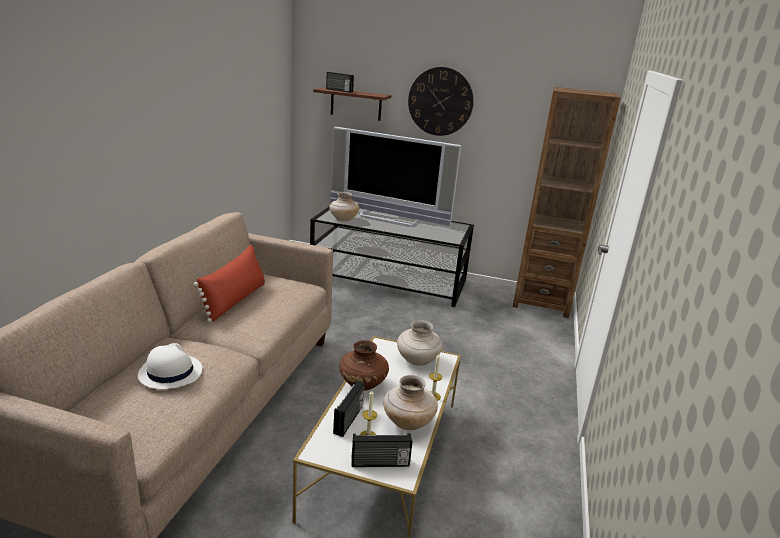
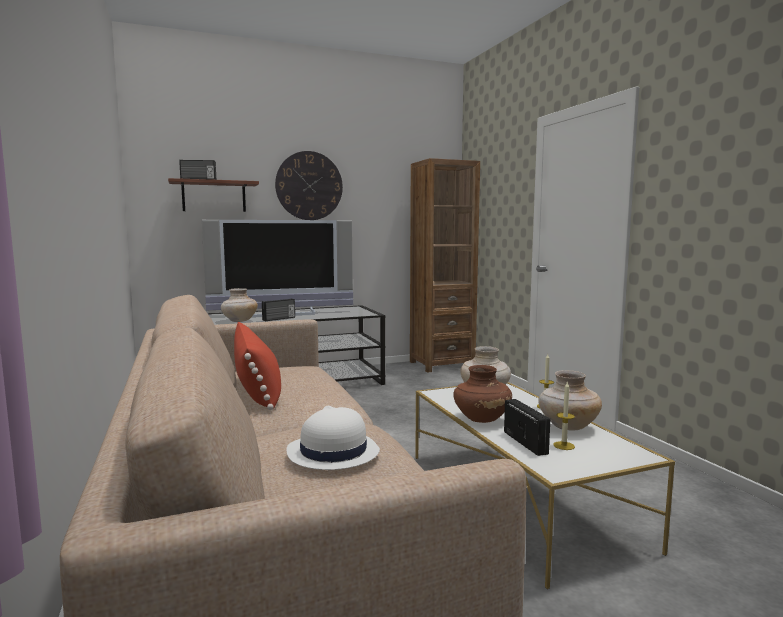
camera: 35 degrees left, 15 degrees down
(380, 463) = (612, 456): radio -> radio (279, 319)

